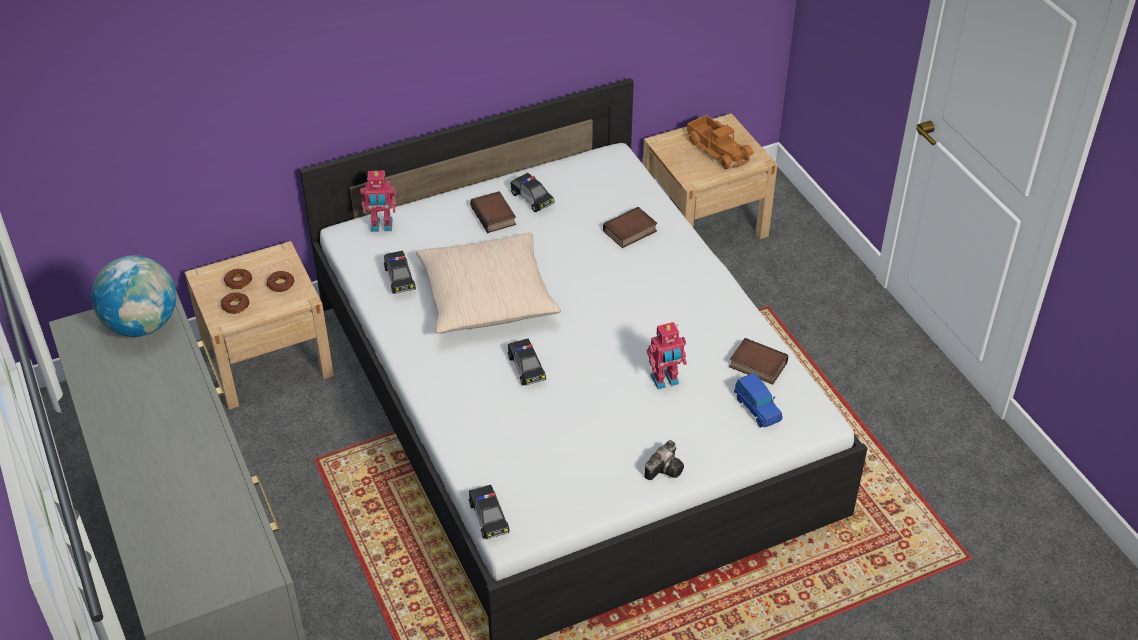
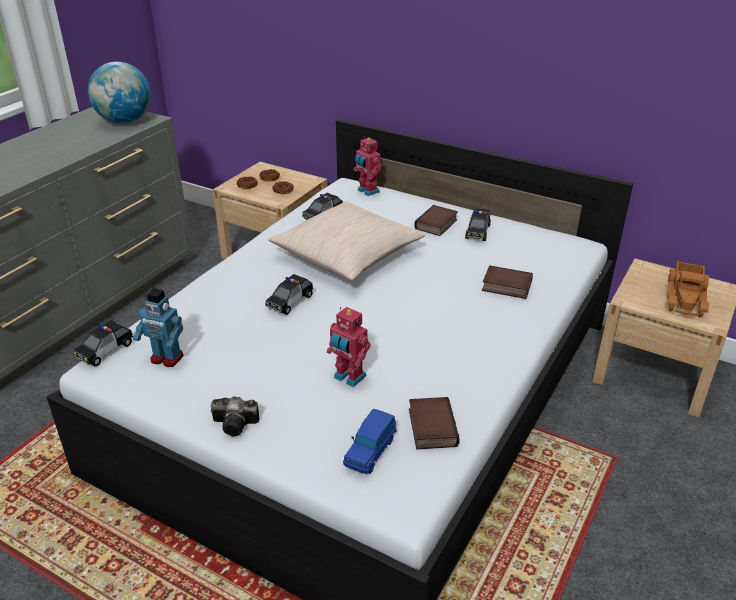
camera: 55 degrees right, 10 degrees down
(539, 480) = (166, 358): none -> toy robot

